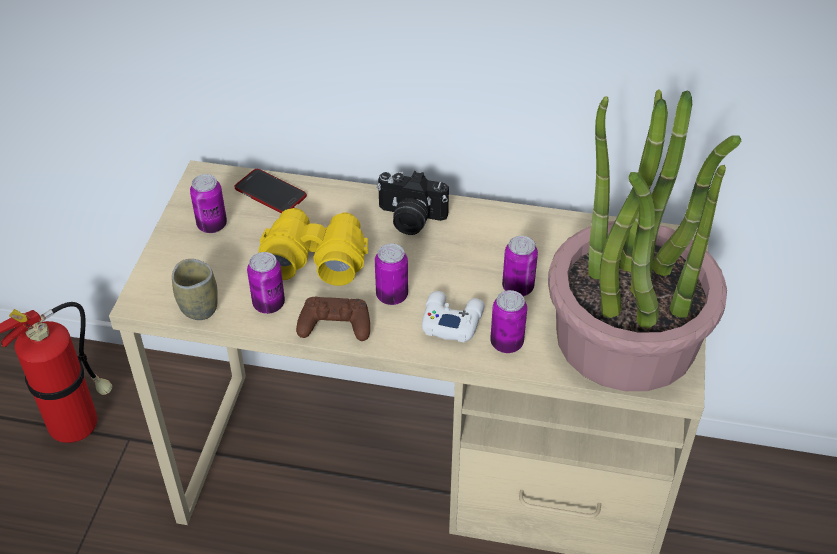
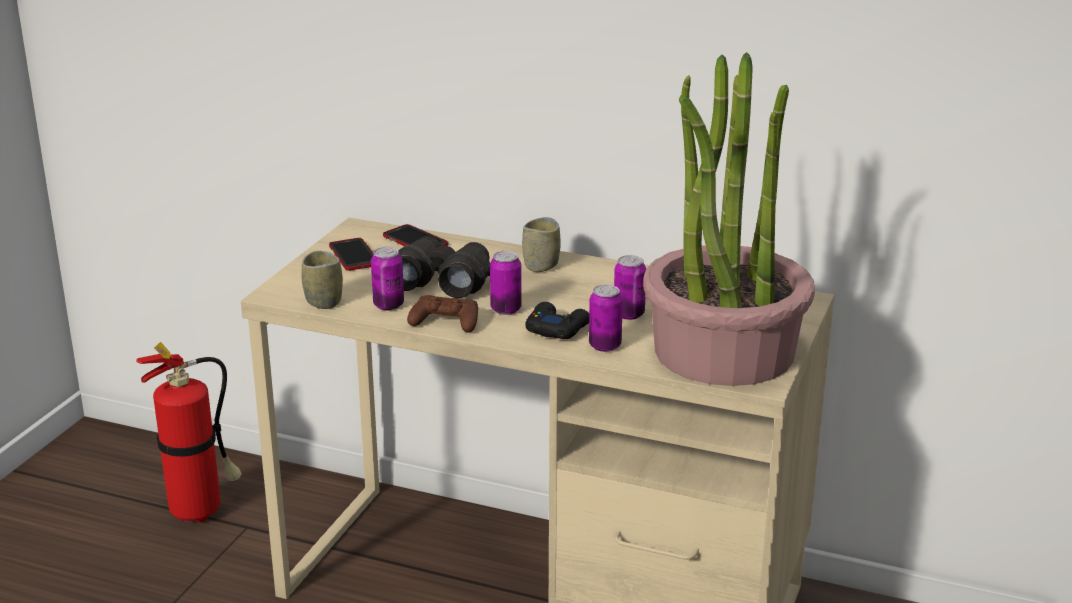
camera: 10 degrees right, 20 degrees down
(212, 225) = (354, 256): can -> phone
(315, 257) = (442, 281): yellow binoculars -> black binoculars
(410, 219) = (541, 266): camera -> cup
(451, 320) = (557, 328): white game controller -> black game controller

